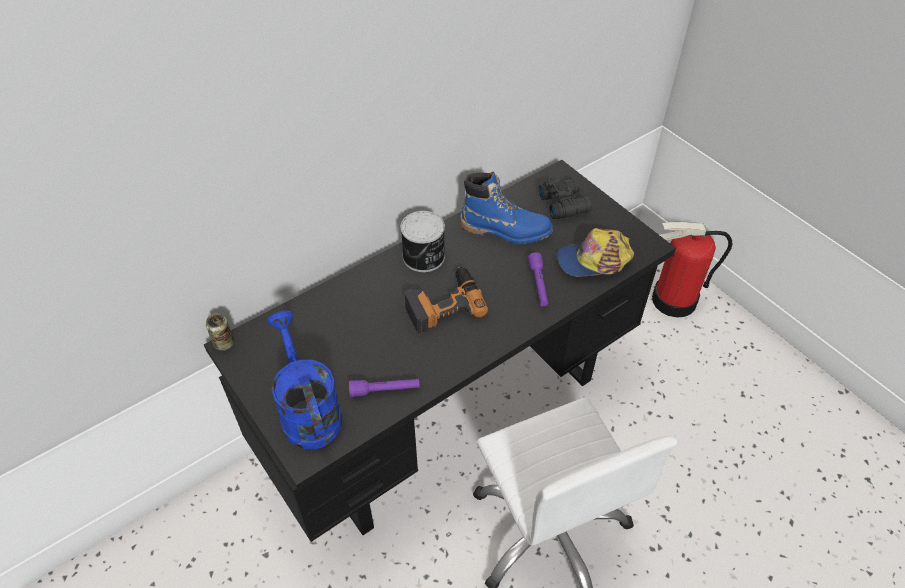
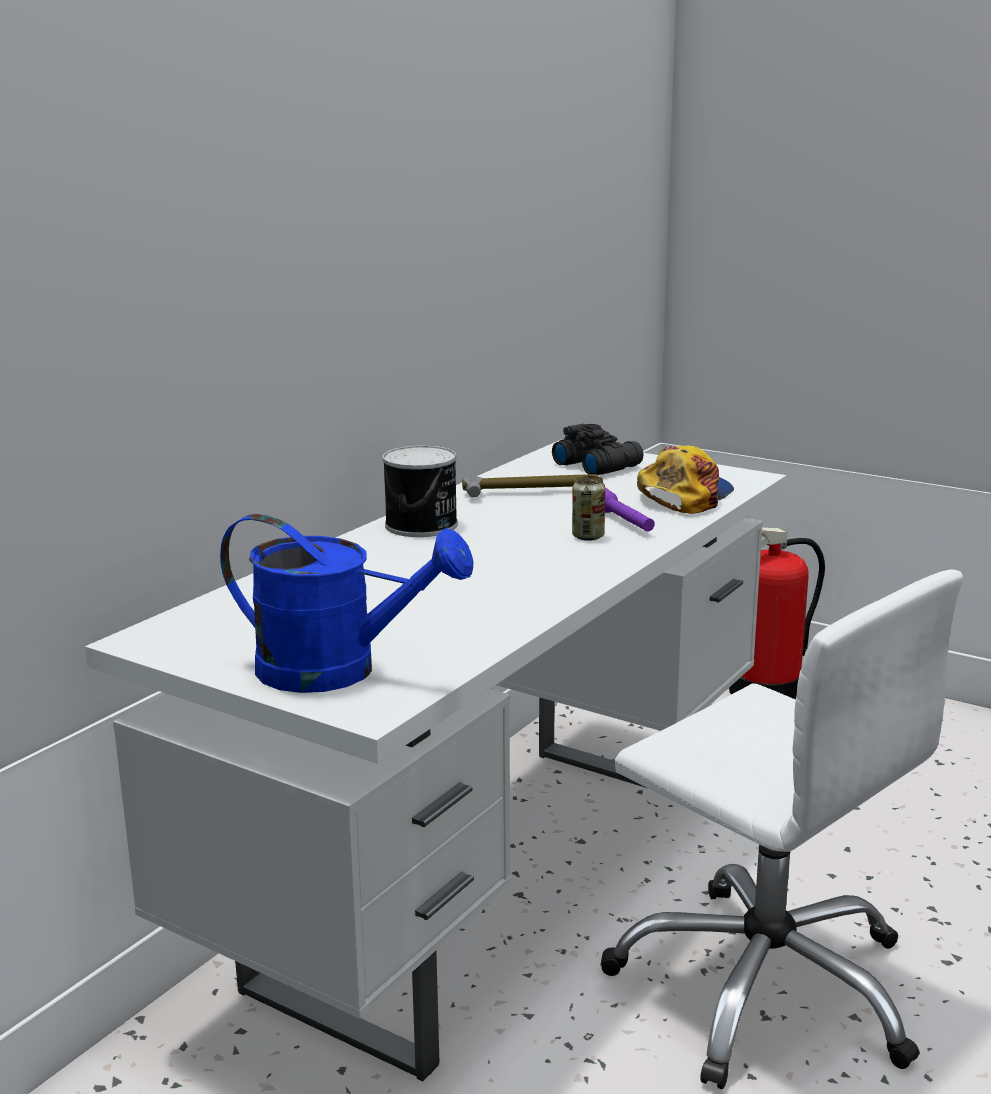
camera: 20 degrees left, 30 degrees down
(224, 343) = (126, 638): can -> can (588, 536)
(307, 411) = (338, 671): blue watering can -> blue watering can turned 150 degrees clockwise
(385, 390) = (460, 633): purple flashlight -> none
(443, 304) = (489, 554): power drill -> none
(452, 412) = (496, 880): black desk -> white desk
(505, 230) = (530, 492): blue boot -> hammer
(594, 260) = (684, 496): cap -> cap turned 150 degrees clockwise

